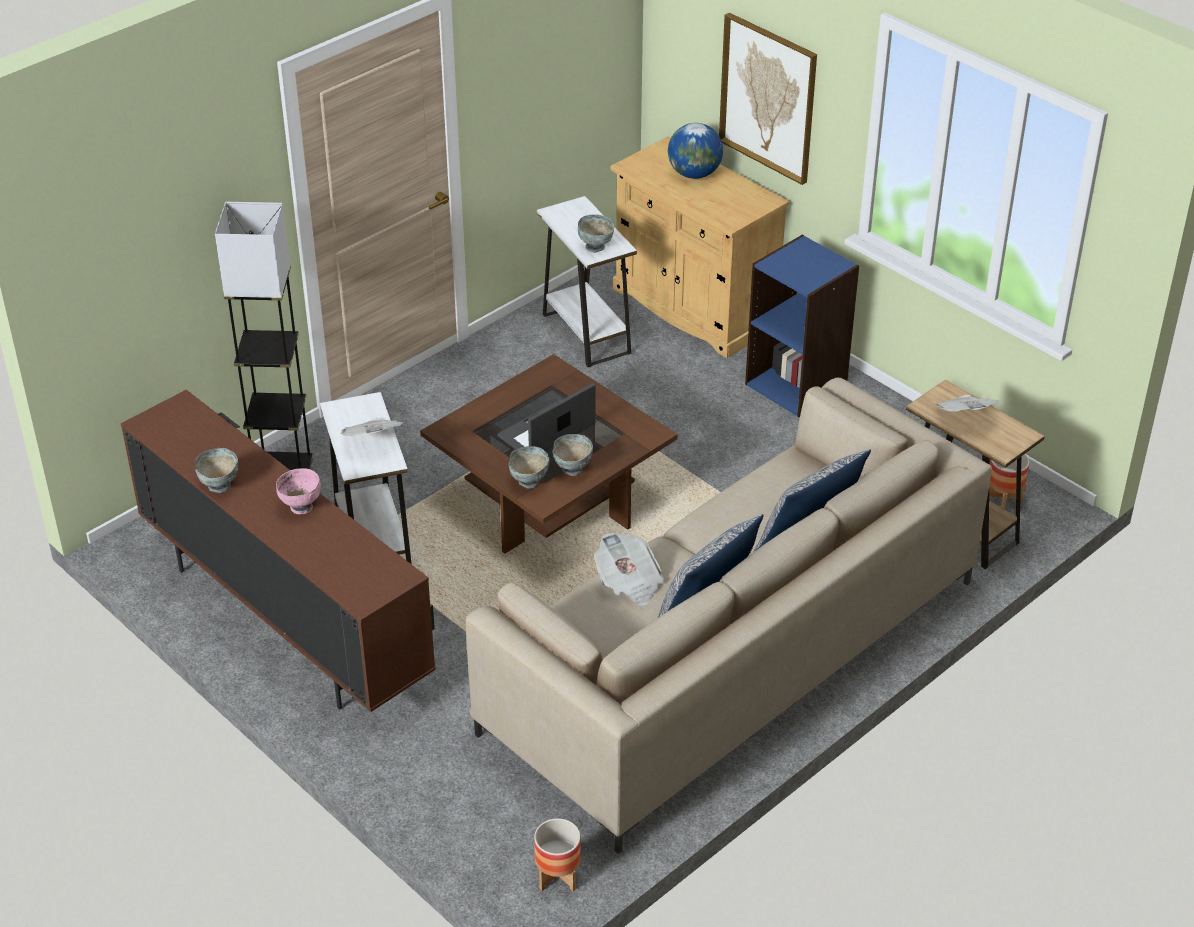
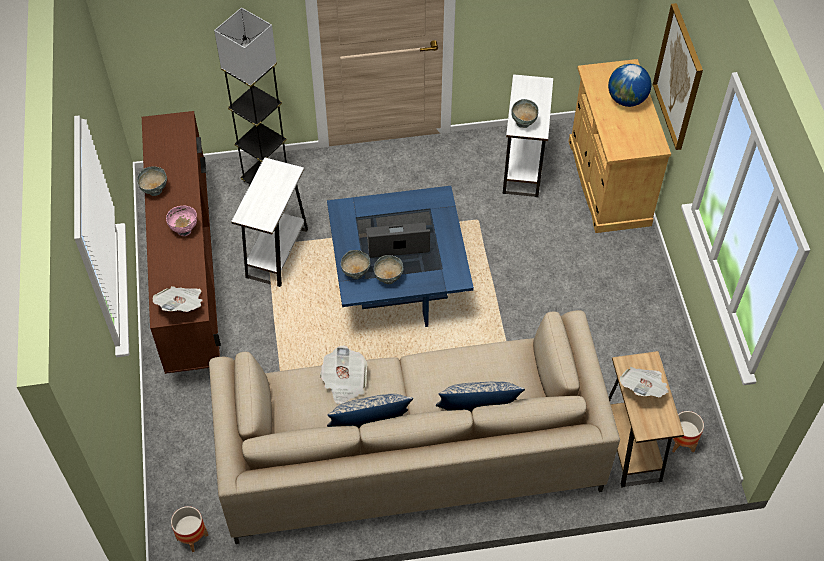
camera: 35 degrees right, 15 degrees up
(373, 440) = (270, 201): newspaper -> newspaper (182, 306)
(550, 500) = (399, 279): brown coffee table -> blue coffee table
(796, 385) = (623, 278): blue bookcase -> none

